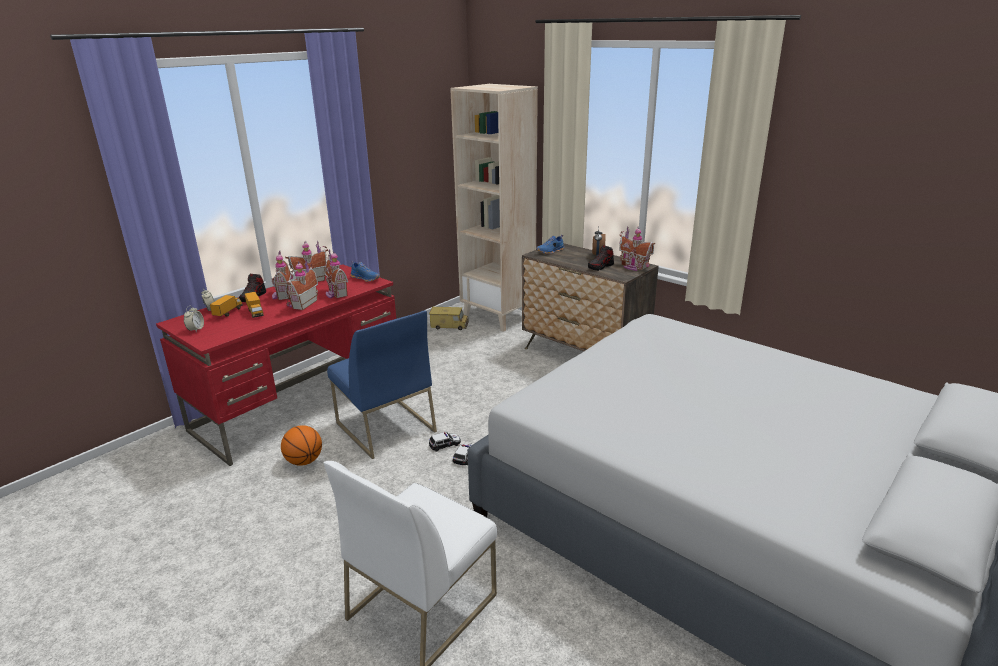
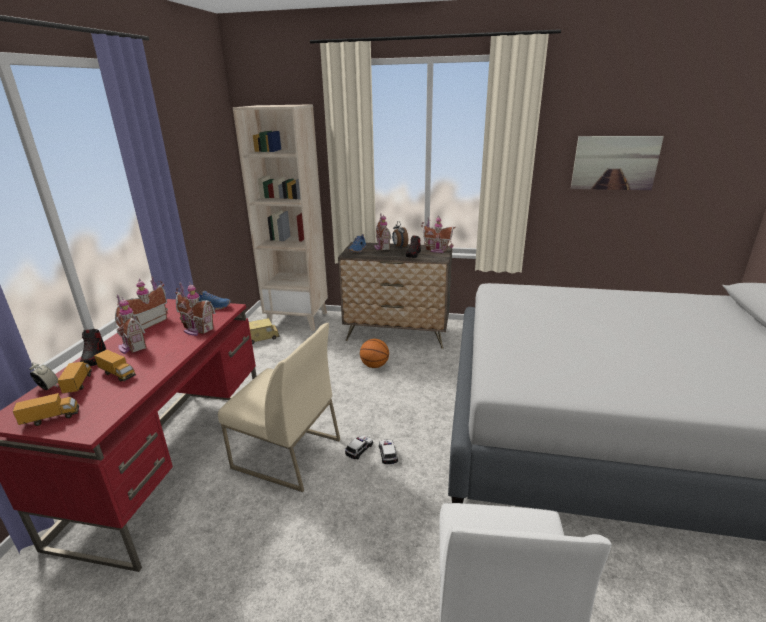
camera: 30 degrees left, 0 degrees up
(196, 329) = (51, 418): alarm clock -> toy truck
(302, 304) = (169, 350): toy house -> toy house (381, 247)
(304, 461) = (230, 525): basketball -> basketball (374, 365)
(384, 427) = (286, 454): blue chair -> beige chair
(875, 191) = (614, 163): none -> picture

